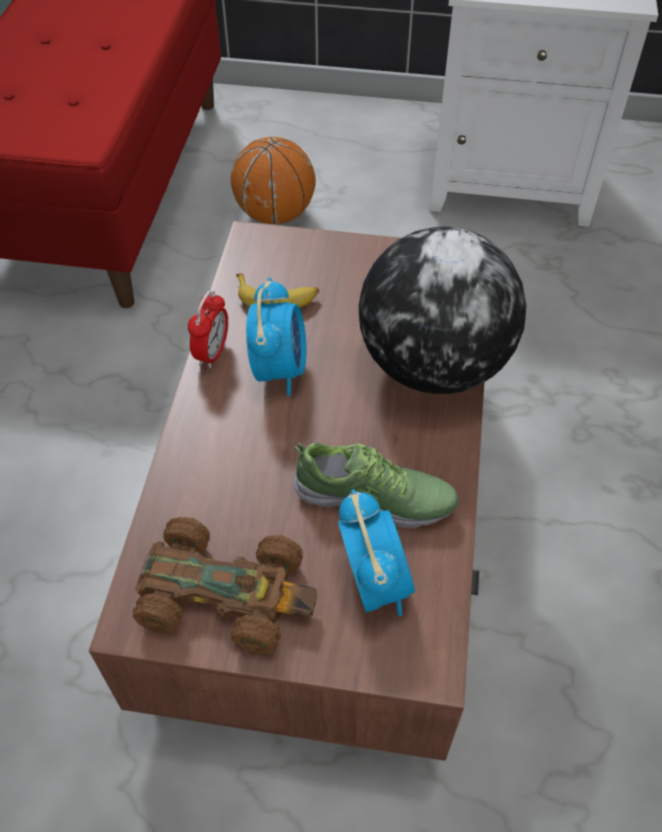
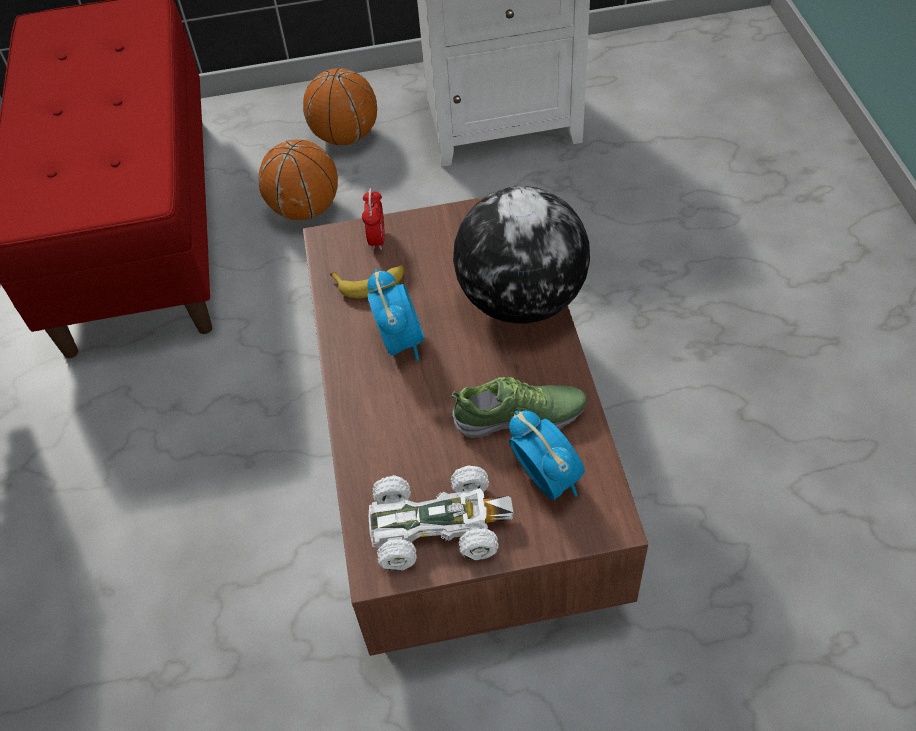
camera: 15 degrees left, 0 degrees up
(212, 353) = (338, 345): alarm clock -> alarm clock (377, 239)
(225, 593) = (438, 525): brown toy car -> white toy car
(345, 155) = (346, 136): none -> basketball

